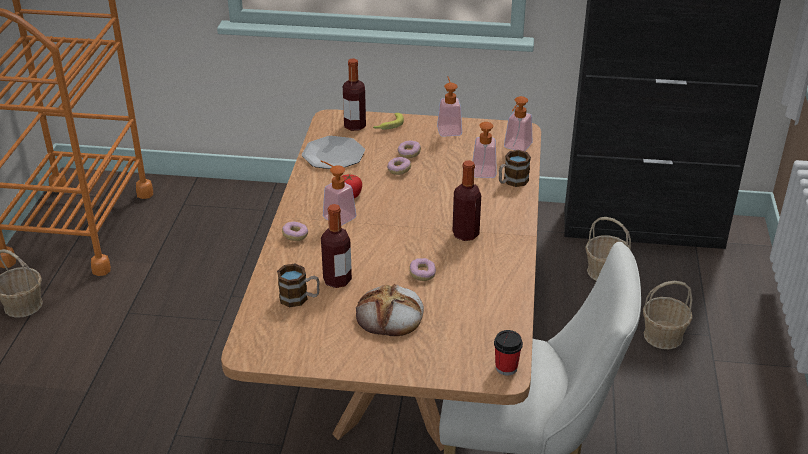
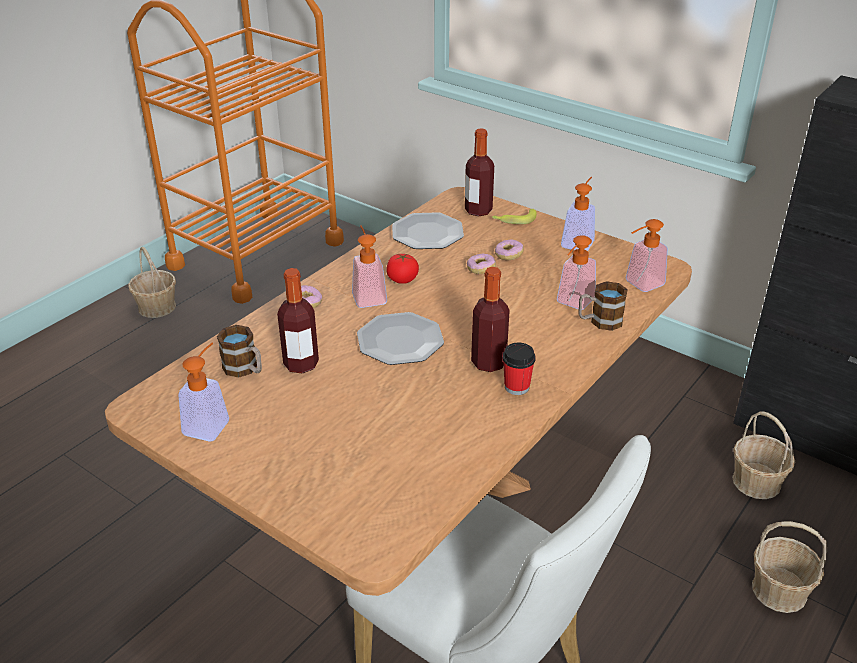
camera: 30 degrees right, 0 degrees up
(314, 343) = (210, 423): none -> soap dispenser
(390, 316) = (316, 425): bread -> none
(391, 240) = (400, 341): none -> plate
(422, 274) = (396, 391): donut -> none
(506, 367) = (384, 542): cup -> cup (516, 387)

